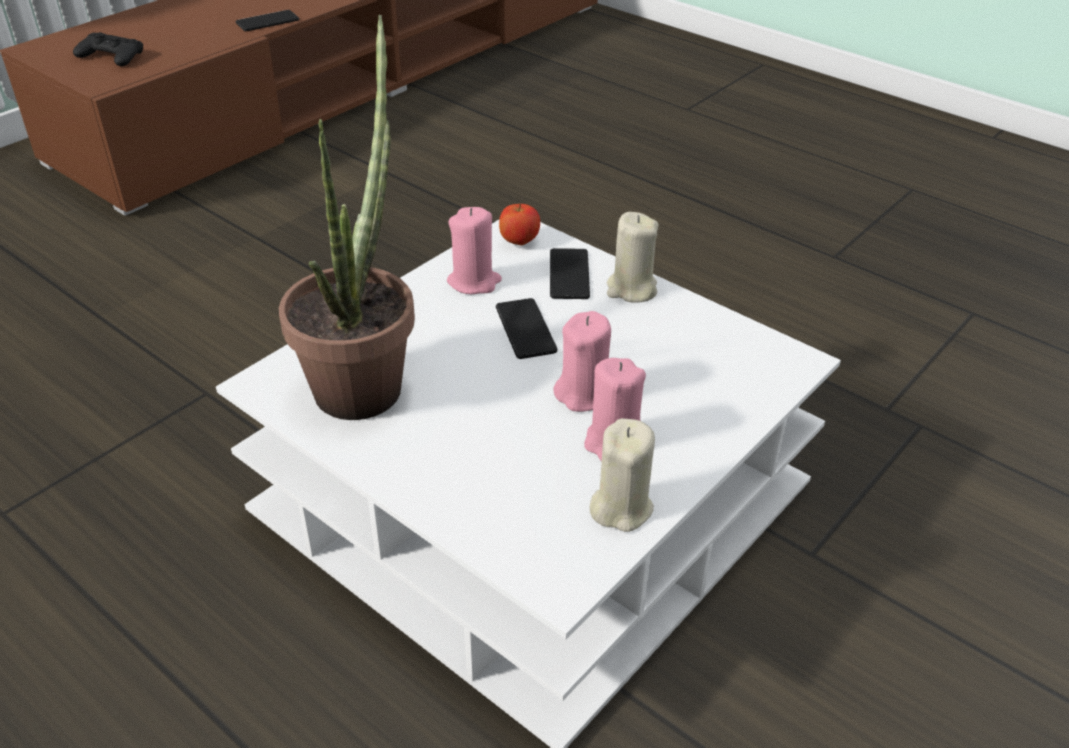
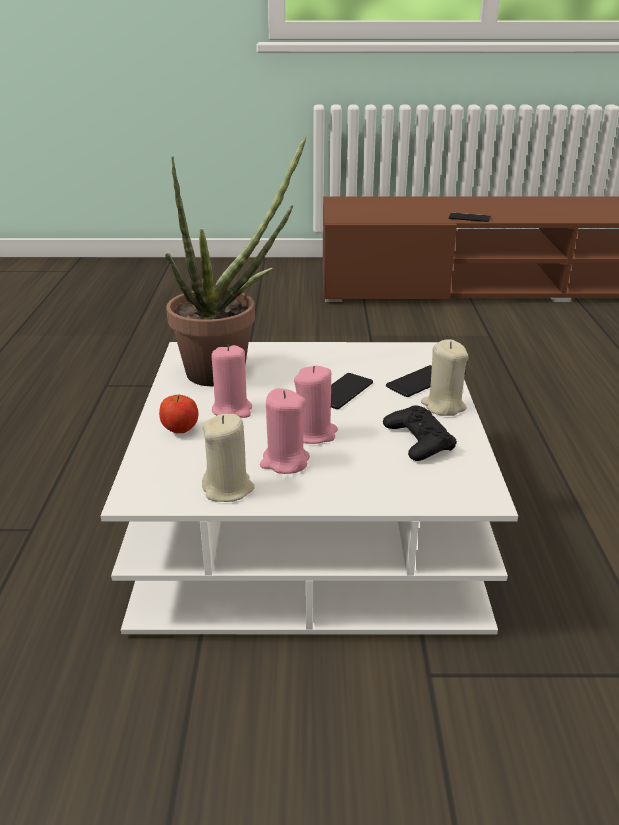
camera: 50 degrees right, 10 degrees down
(111, 56) = (364, 211): black game controller -> black game controller (418, 440)
(474, 282) = (359, 360): pink candle -> pink candle (232, 409)
(519, 242) = (421, 355): apple -> apple (180, 430)

